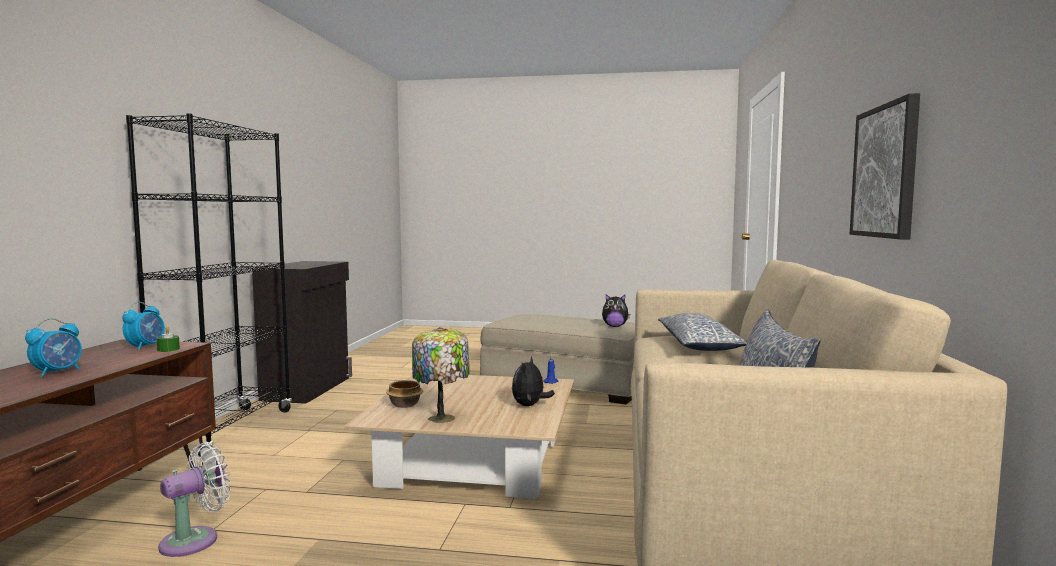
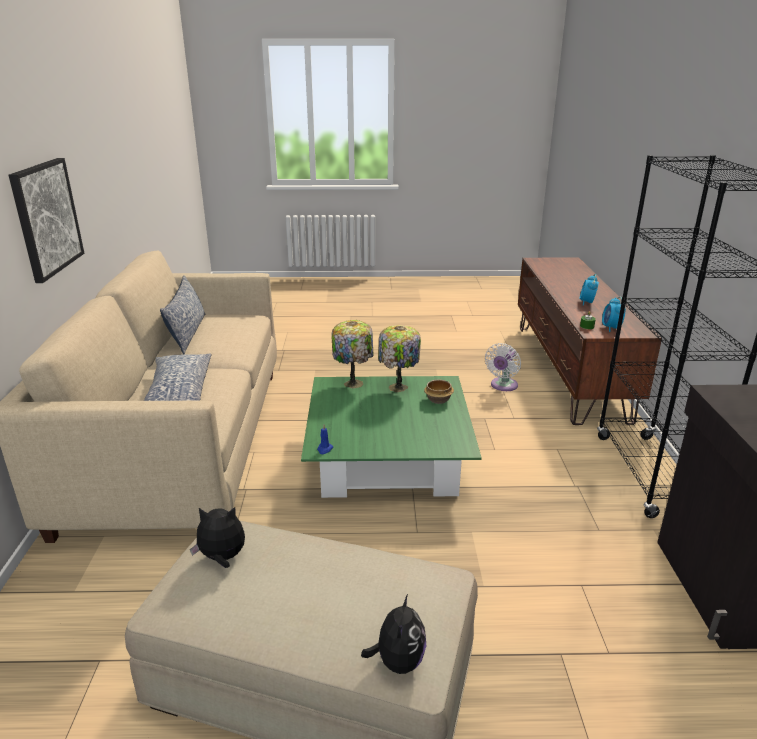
camera: 170 degrees right, 20 degrees up
(474, 461) = (387, 458): beige coffee table -> green coffee table
(498, 426) = (354, 383): none -> table lamp
(530, 405) = (337, 408): plush toy -> plush toy (398, 661)

